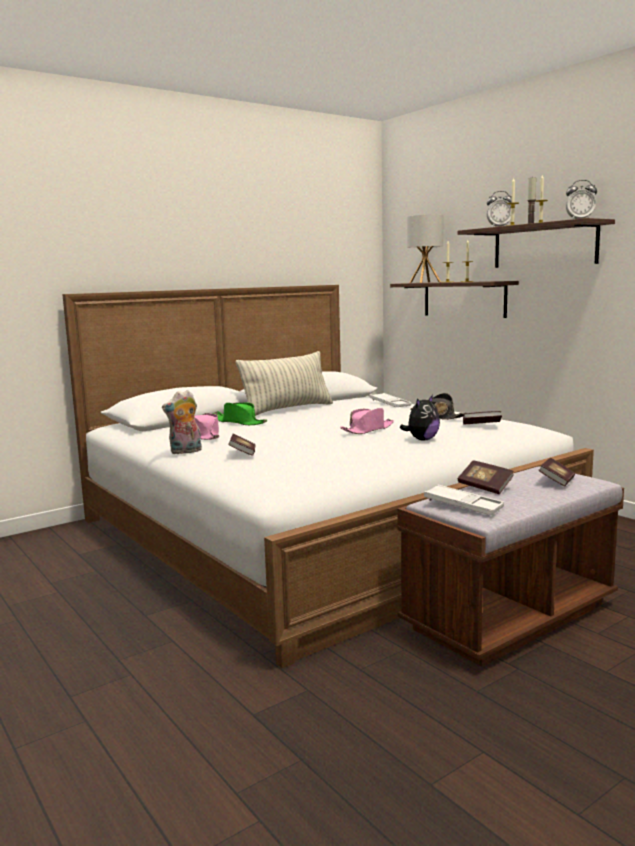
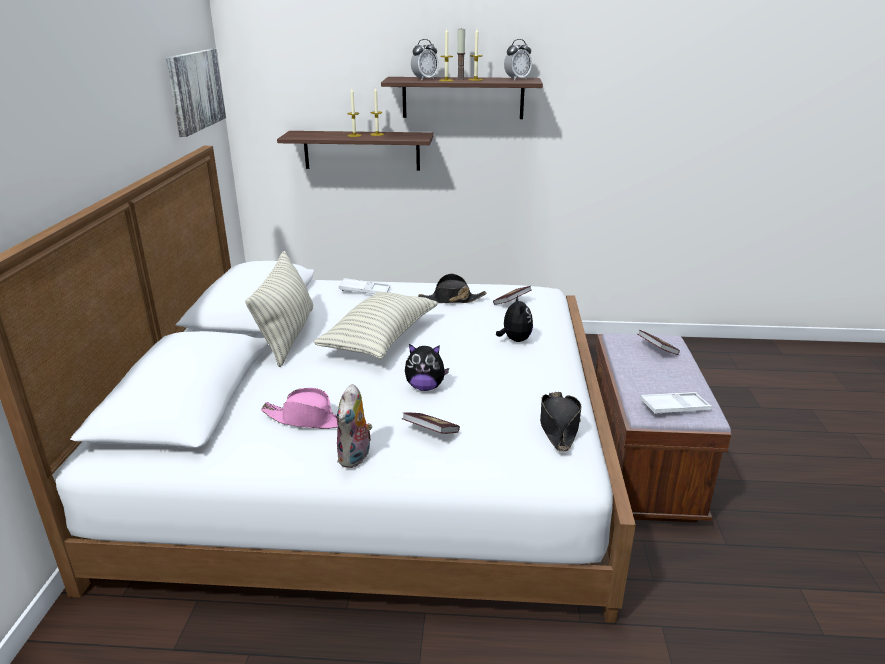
camera: 50 degrees left, 15 degrees up
(239, 422) = (292, 379): green hat -> none
(295, 440) = (425, 387): none -> plush toy
(321, 473) = (558, 426): none -> black hat
(332, 420) = (380, 339): none -> pillow
(339, 245) = (195, 90): none -> picture
(367, 430) = (445, 343): pink hat -> none
(425, 282) = (316, 134): table lamp -> none
(485, 487) = (639, 377): book -> none

